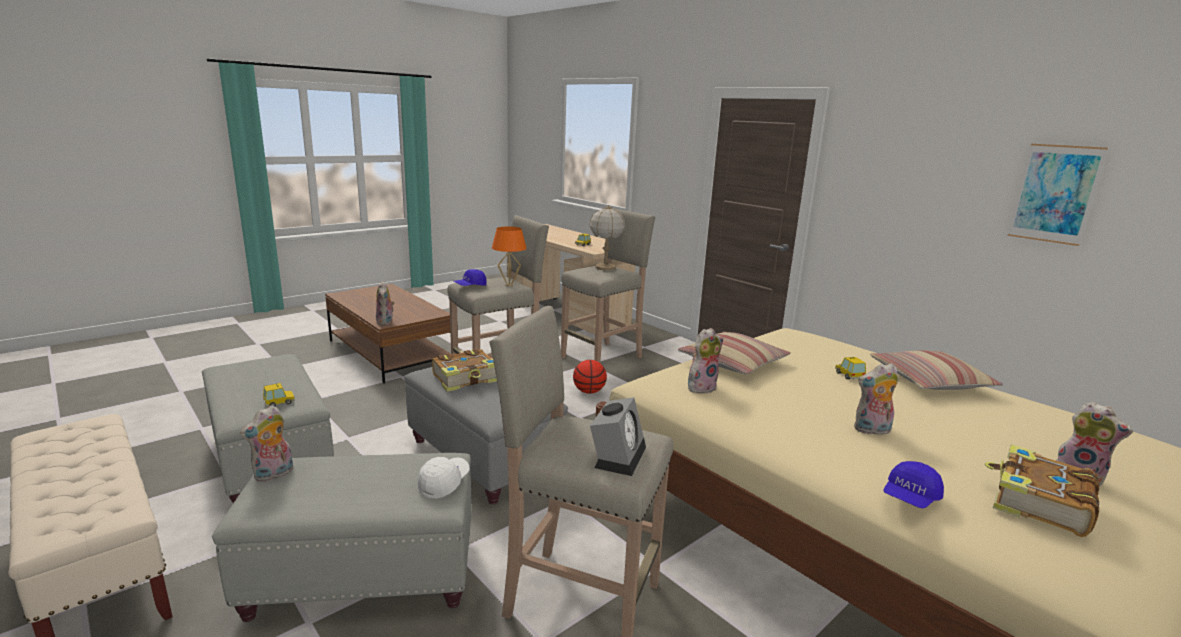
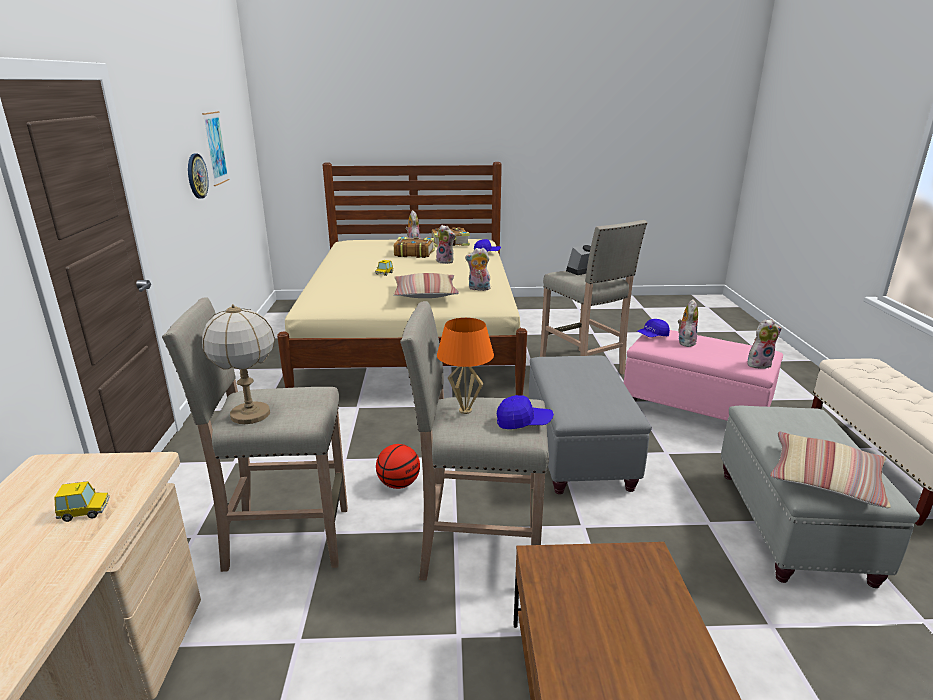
camera: 140 degrees left, 5 degrees up
(279, 402) = (780, 419): toy car -> none
(362, 575) = (696, 409): grey ottoman -> pink ottoman
(386, 322) = (648, 561): plush toy -> plush toy (685, 342)
(444, 483) = (652, 336): white cap -> blue cap
(467, 379) = (593, 394): book -> book (413, 253)
(929, 381) = (351, 264): pillow -> pillow (825, 479)
(957, 208) = (196, 176): none -> wall clock

